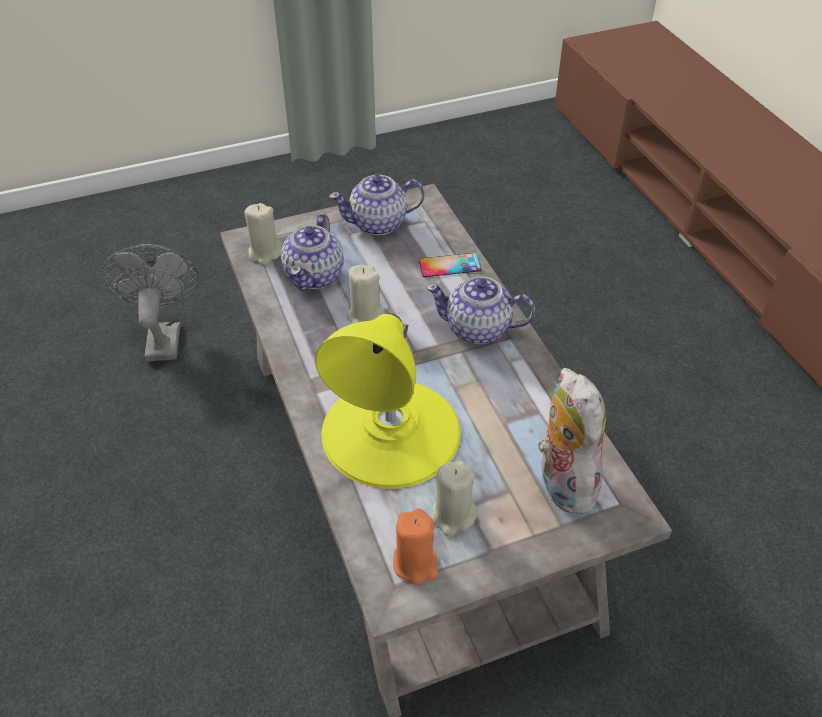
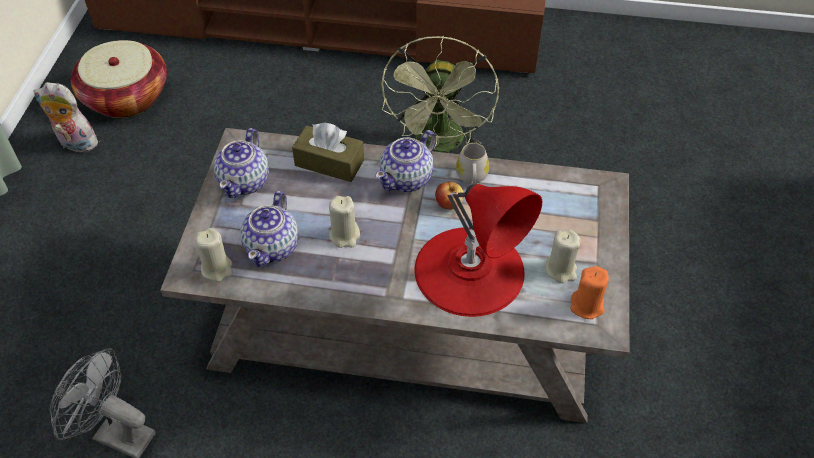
camera: 60 degrees left, 5 degrees up
(315, 275) = (273, 247): teapot -> teapot turned 60 degrees clockwise
(391, 432) = (470, 270): yellow table lamp -> red table lamp
(449, 265) = (329, 163): phone -> brown tissue box
(471, 376) = (449, 204): none -> apple
(501, 163) = (126, 97): none -> basket
(525, 380) = (472, 178): none -> white mug
(561, 482) = (566, 203): plush toy -> plush toy (75, 144)
(665, 400) = (440, 145): none -> green fan

